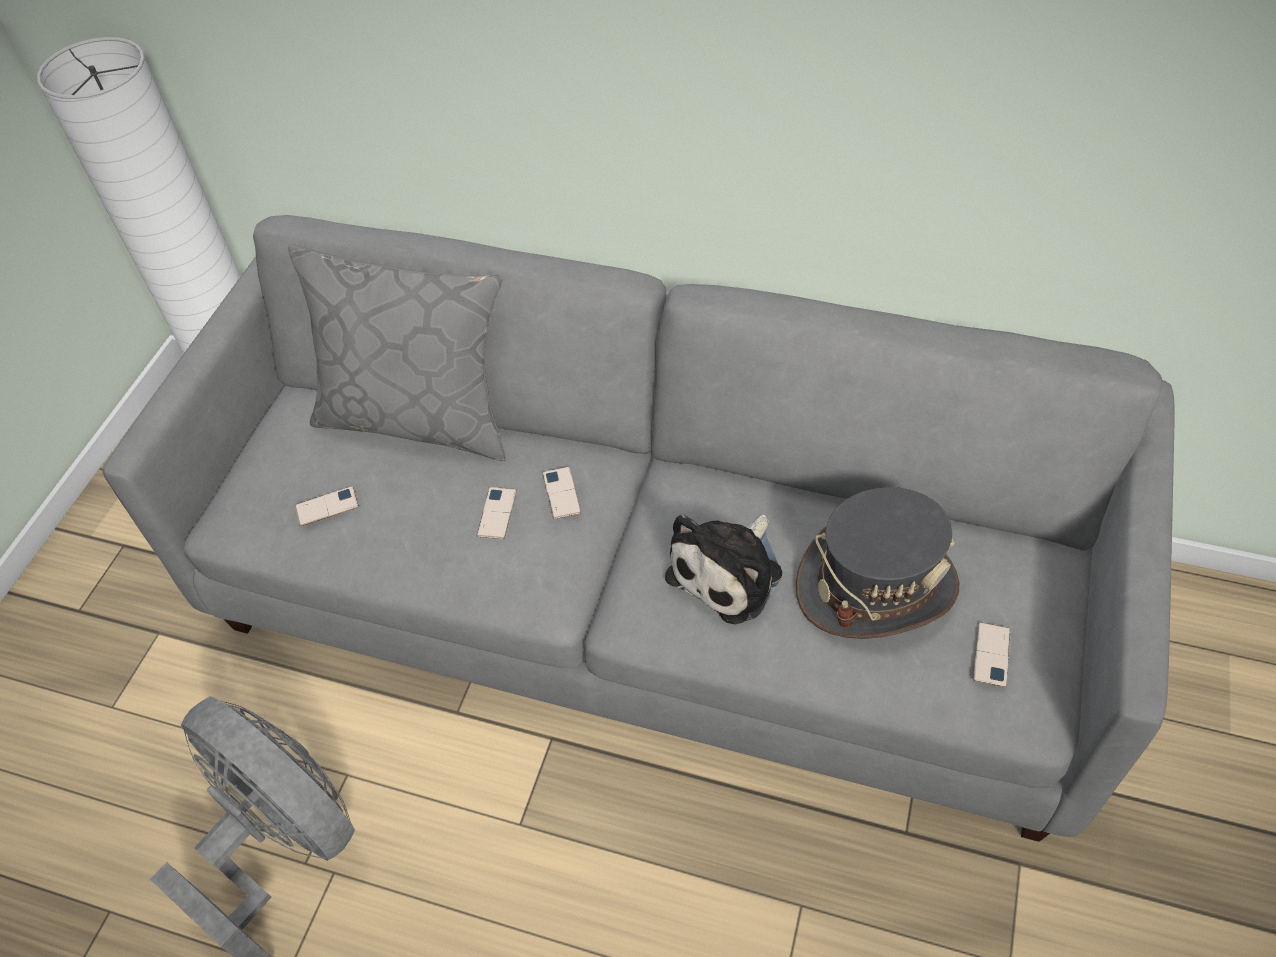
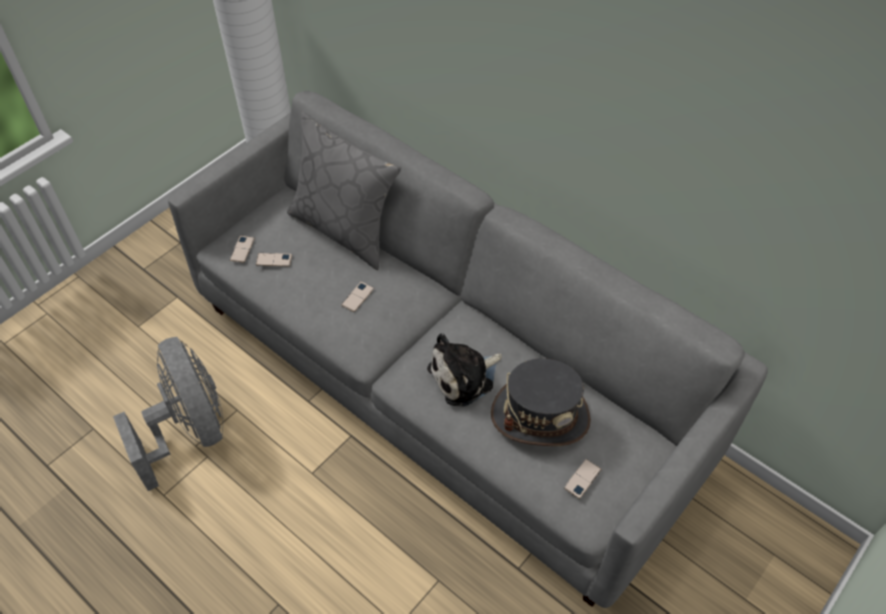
camera: 20 degrees right, 0 degrees up
(561, 493) = (397, 299): phone -> phone (242, 249)

